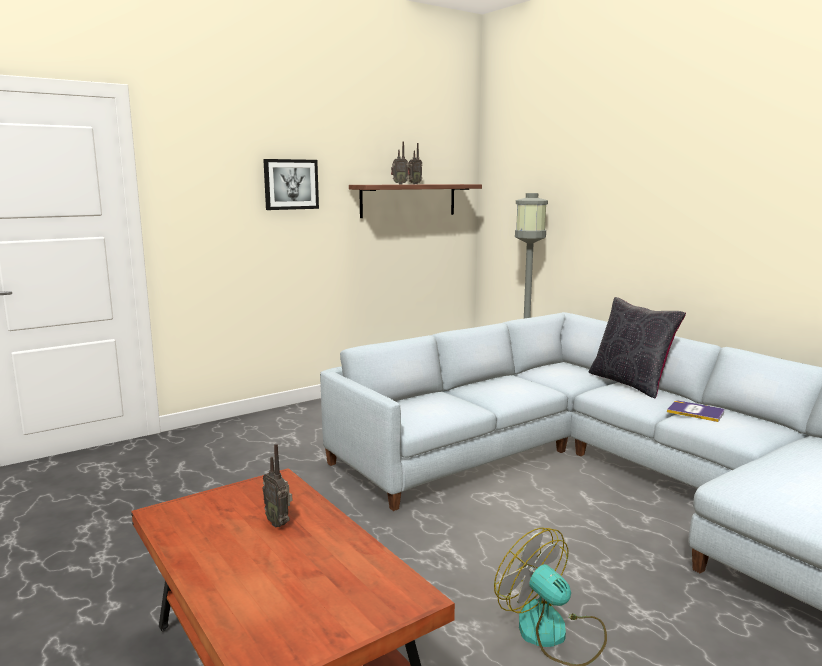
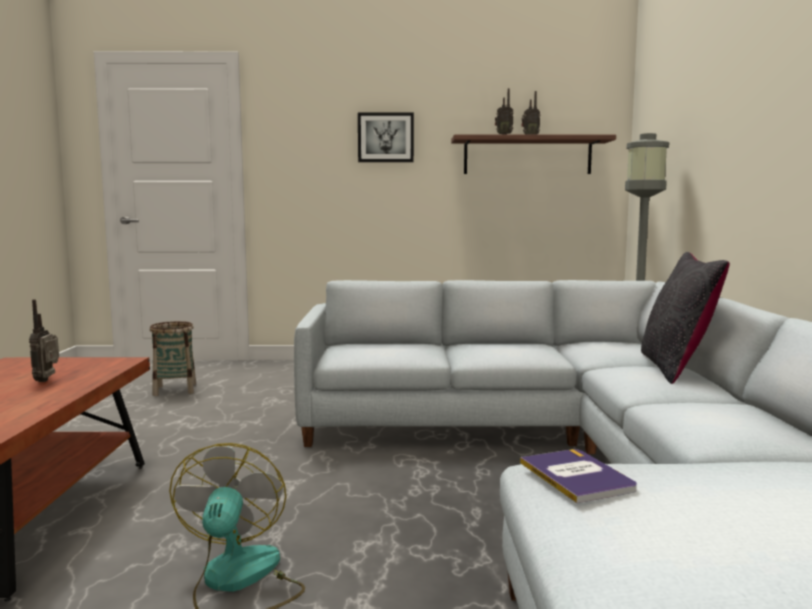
camera: 35 degrees right, 5 degrees down
(150, 488) = (174, 390): none -> basket
(695, 412) = (694, 402): book -> book (577, 476)

